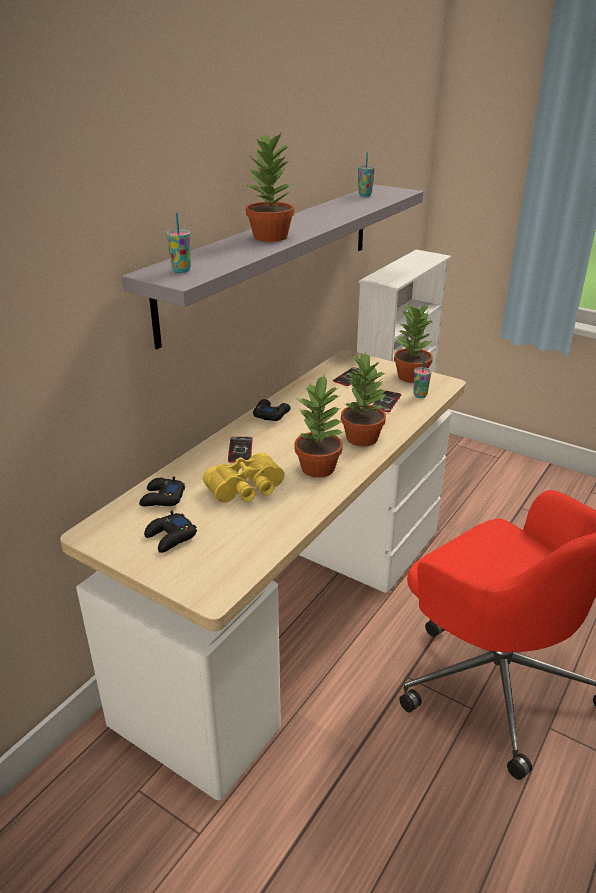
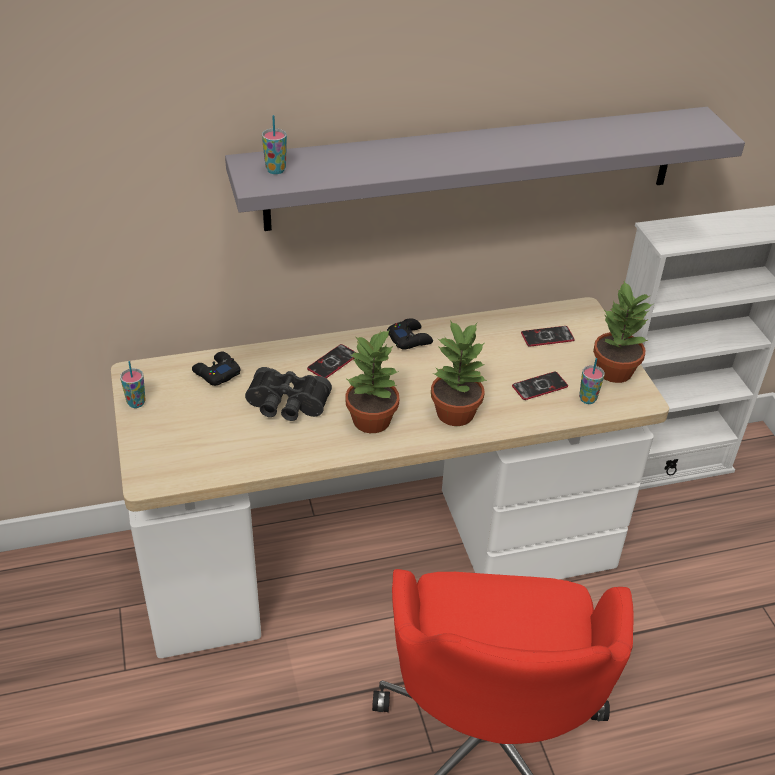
camera: 40 degrees right, 10 degrees up
(170, 537) = (180, 412): black game controller -> none
(247, 490) = (286, 406): yellow binoculars -> black binoculars
(270, 237) = (426, 155): potted plant -> none
(365, 195) = (653, 124): cup -> cup (136, 403)

